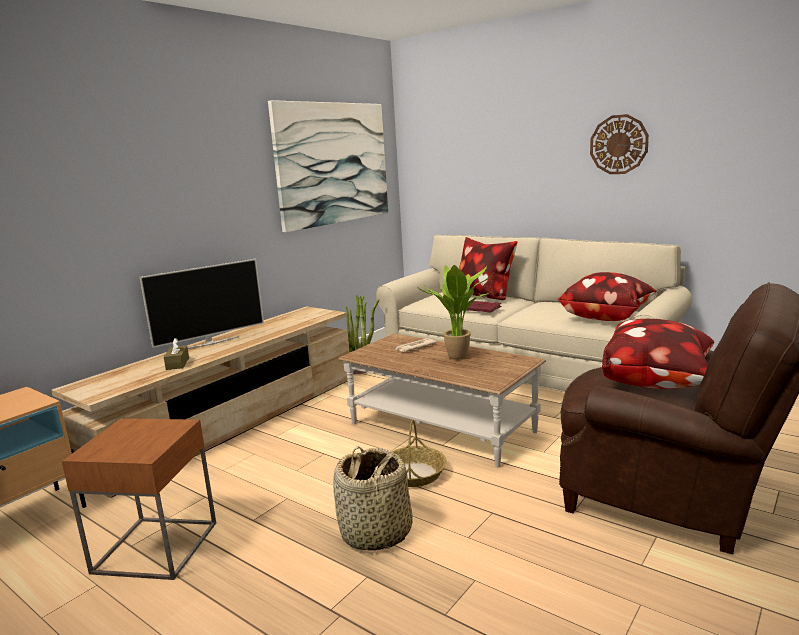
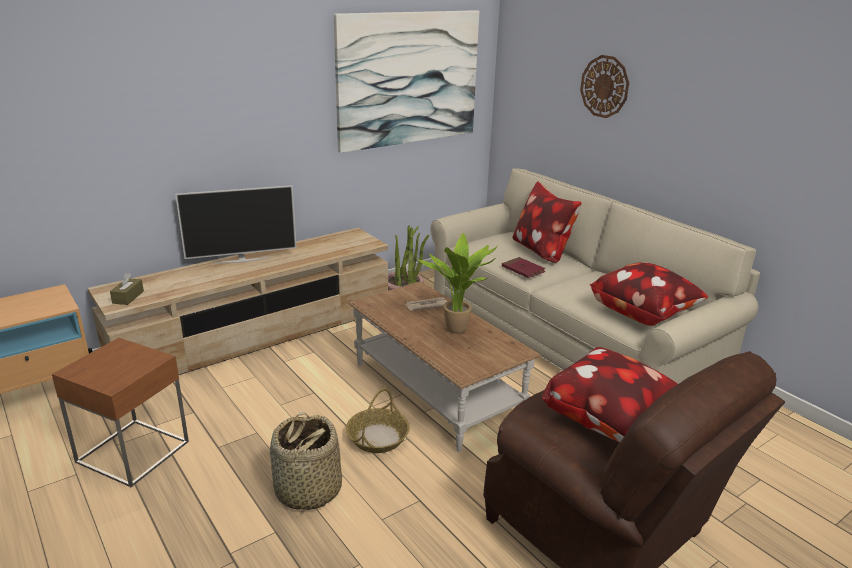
camera: 15 degrees right, 10 degrees up
(177, 363) = (199, 281): brown tissue box -> brown tissue box (128, 297)
(618, 144) = (717, 113): wall clock -> wall clock (604, 86)

